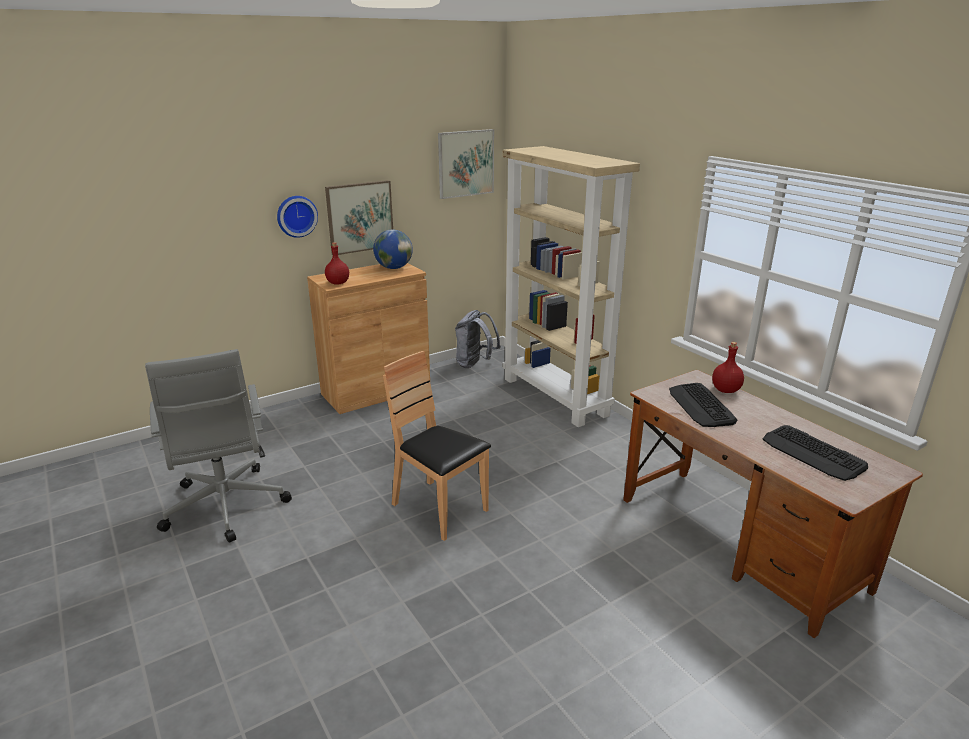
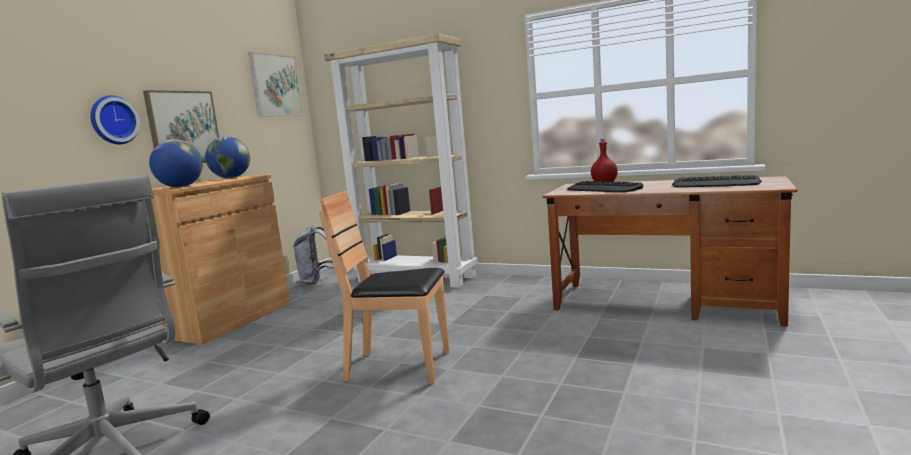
camera: 30 degrees left, 15 degrees down
(338, 283) = (180, 187): red bottle -> globe

